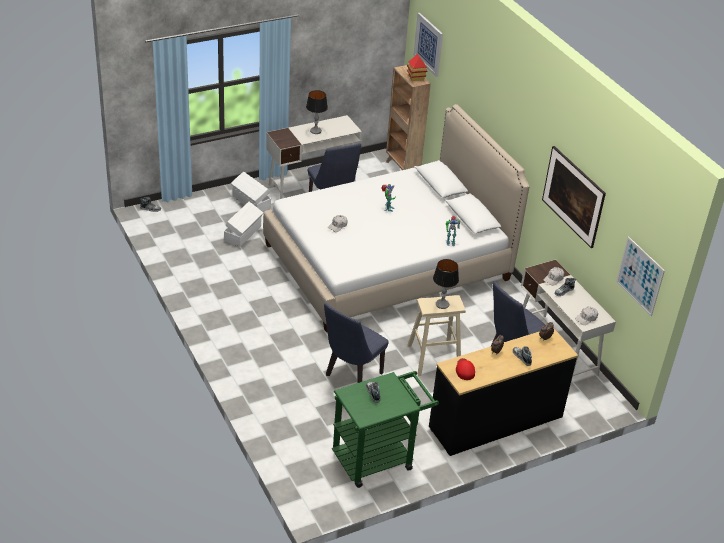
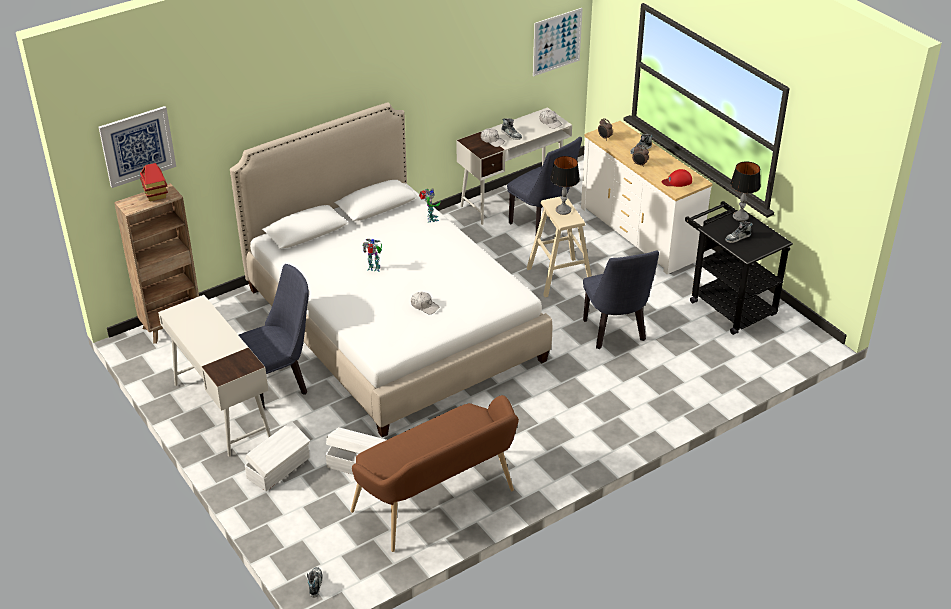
camera: 95 degrees left, 0 degrees up
(195, 261) = (439, 504): none -> brown bench
(316, 131) = (208, 337): table lamp -> table lamp (740, 216)
(351, 377) = (615, 334): blue chair -> blue chair turned 45 degrees clockwise
(379, 457) = (727, 304): green cart -> black cart
(496, 422) = (640, 233): black dresser -> white dresser
(570, 209) = (455, 77): picture -> none

